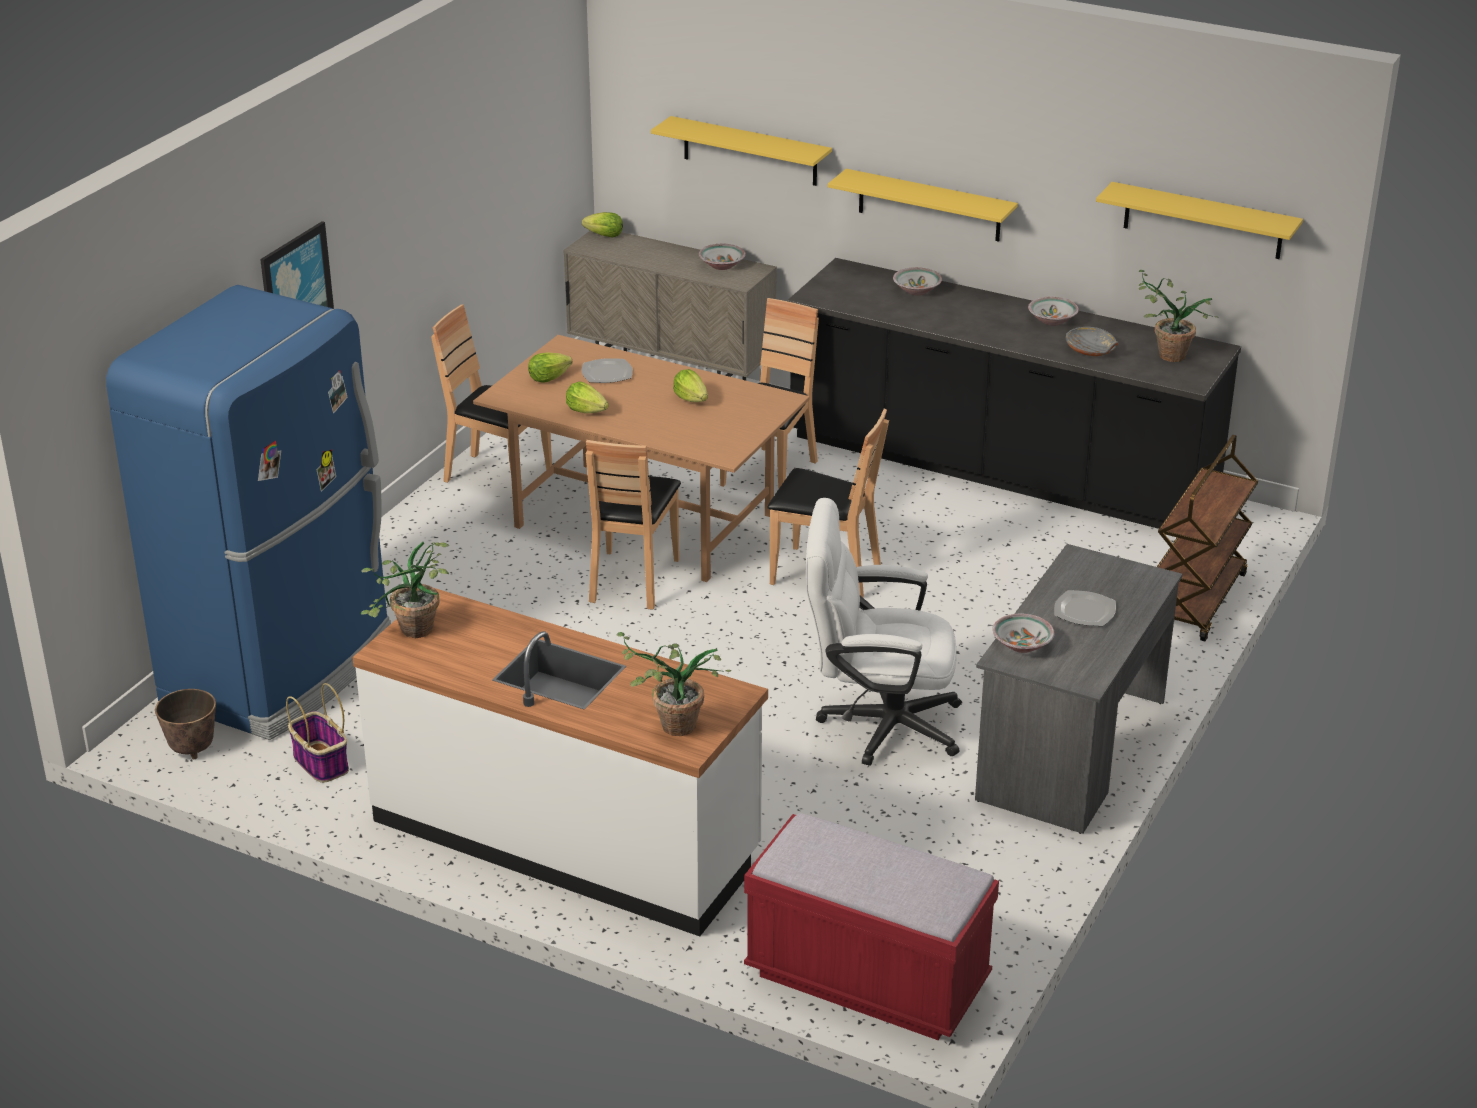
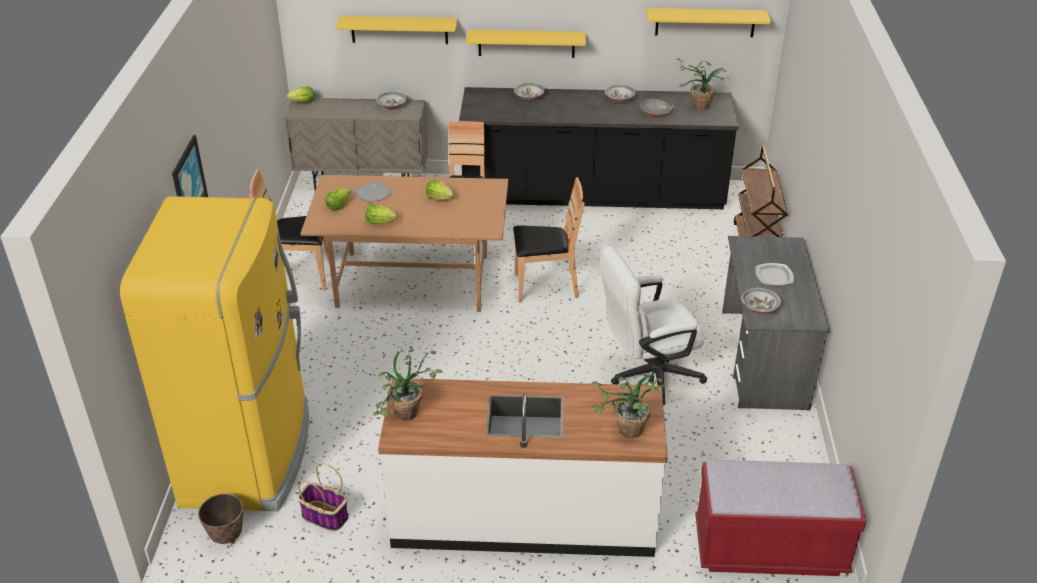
camera: 25 degrees left, 5 degrees up
(282, 669) = (249, 454): blue fridge -> yellow fridge
(632, 579) = (435, 322): brown chair -> none

